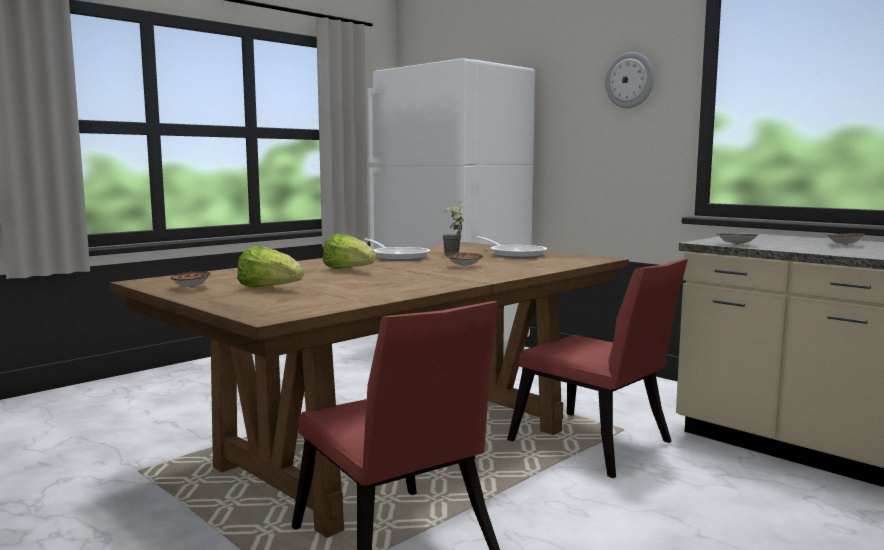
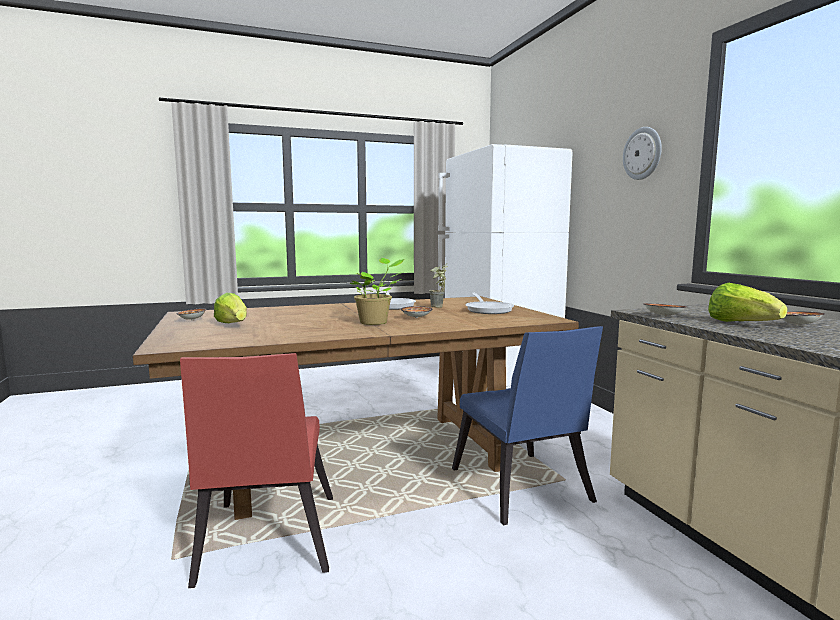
camera: 25 degrees right, 0 degrees up
(349, 270) = (326, 314): lettuce -> lettuce (741, 324)
(435, 273) = (375, 322): none -> potted plant
(596, 446) = (522, 490): red chair -> blue chair

